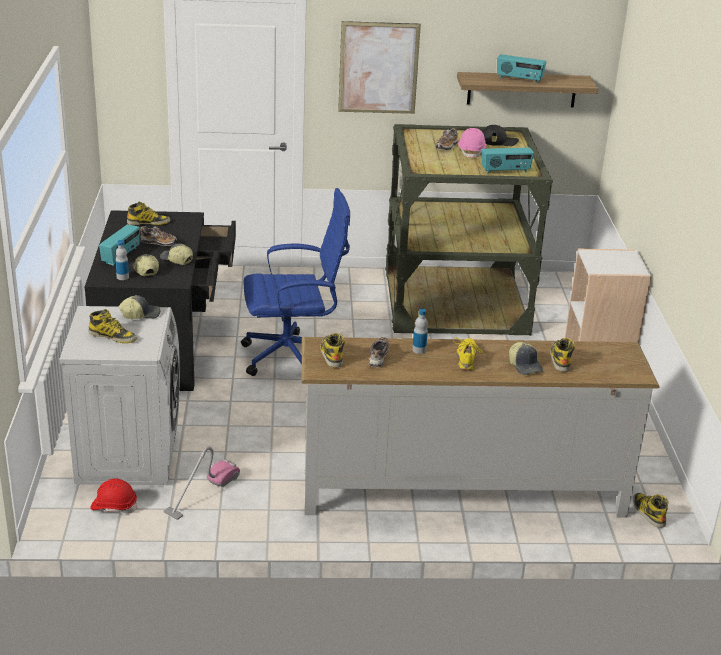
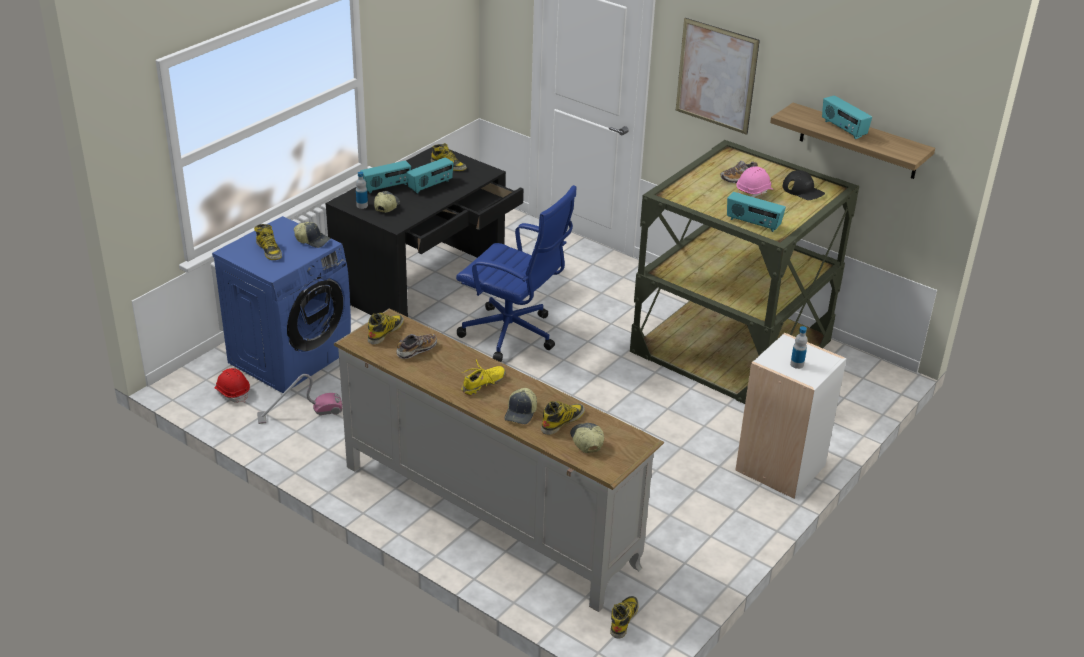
camera: 40 degrees right, 5 degrees up
(128, 455) = (290, 358): white washing machine -> blue washing machine
(158, 242) = (430, 186): shoe -> radio
(176, 260) = (421, 206): cap -> cap (586, 441)
(419, 350) = (457, 359): bottle -> bottle (797, 364)

